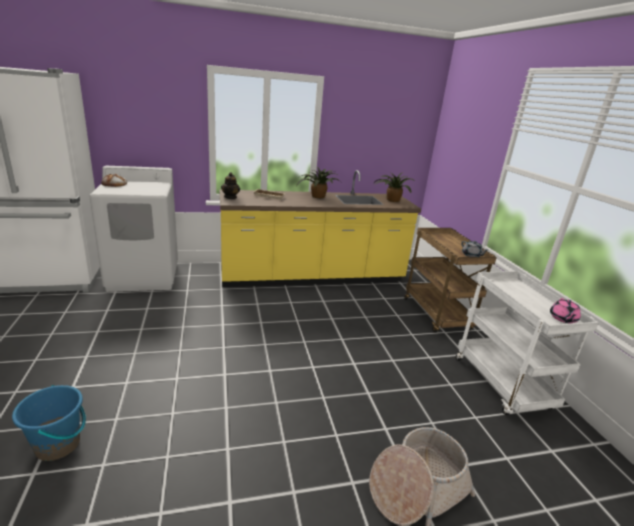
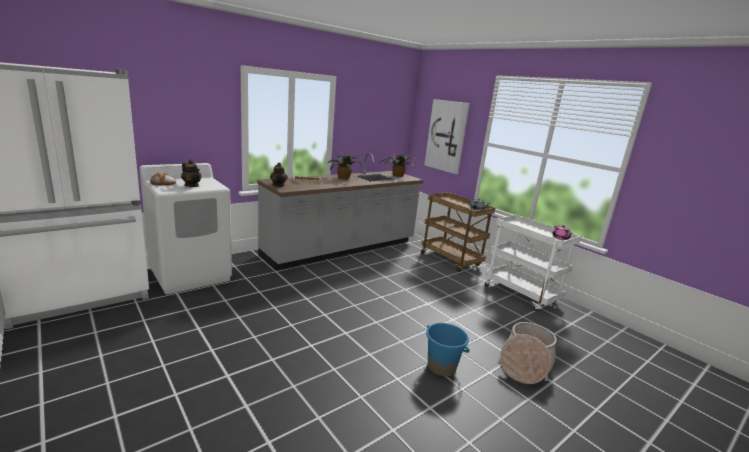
camera: 25 degrees left, 5 degrees down
(58, 445) = (266, 417): blue bucket -> blue bucket (441, 367)
(134, 189) = (192, 185): none -> teapot
(313, 277) = (342, 249): yellow counter -> grey counter
(465, 154) = (446, 136): none -> picture

